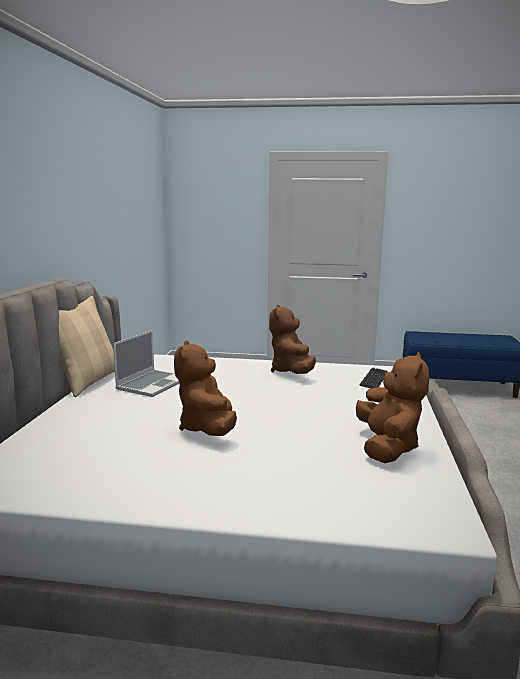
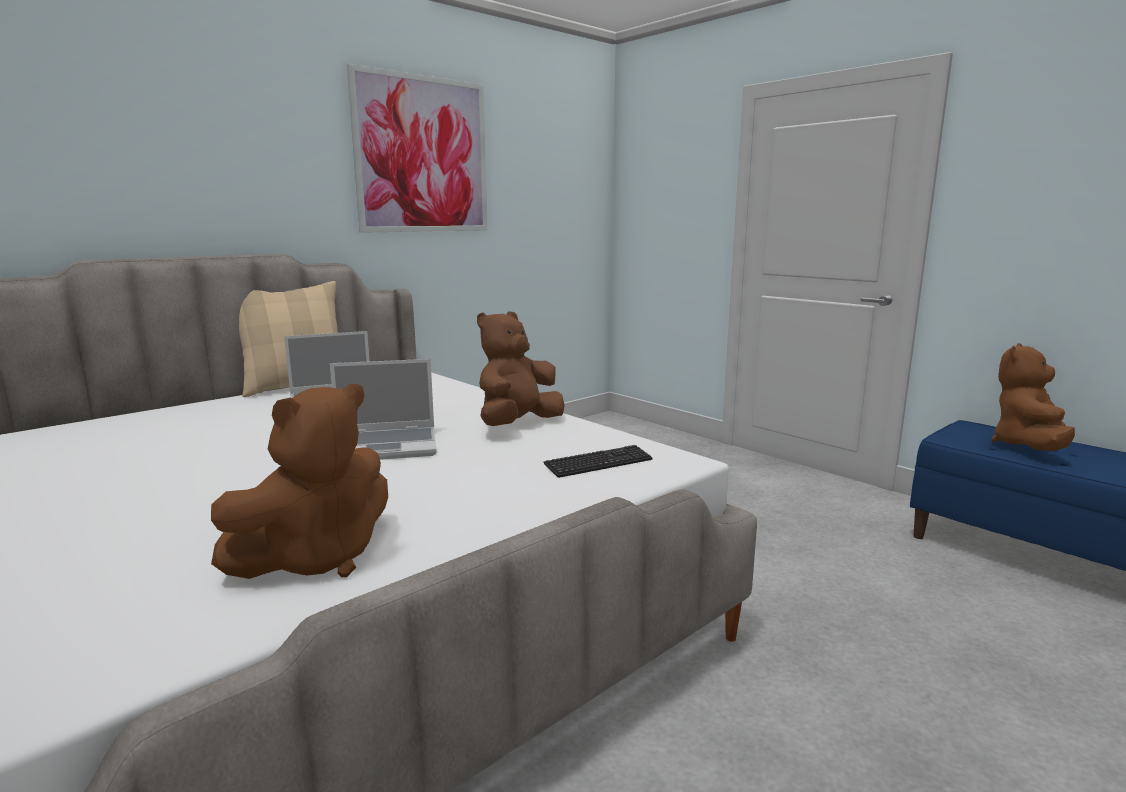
camera: 40 degrees right, 0 degrees up
(102, 192) = (423, 155): none -> picture
(207, 429) = (232, 460): brown plush toy -> brown plush toy (1028, 447)
(265, 398) = (386, 446): none -> laptop

